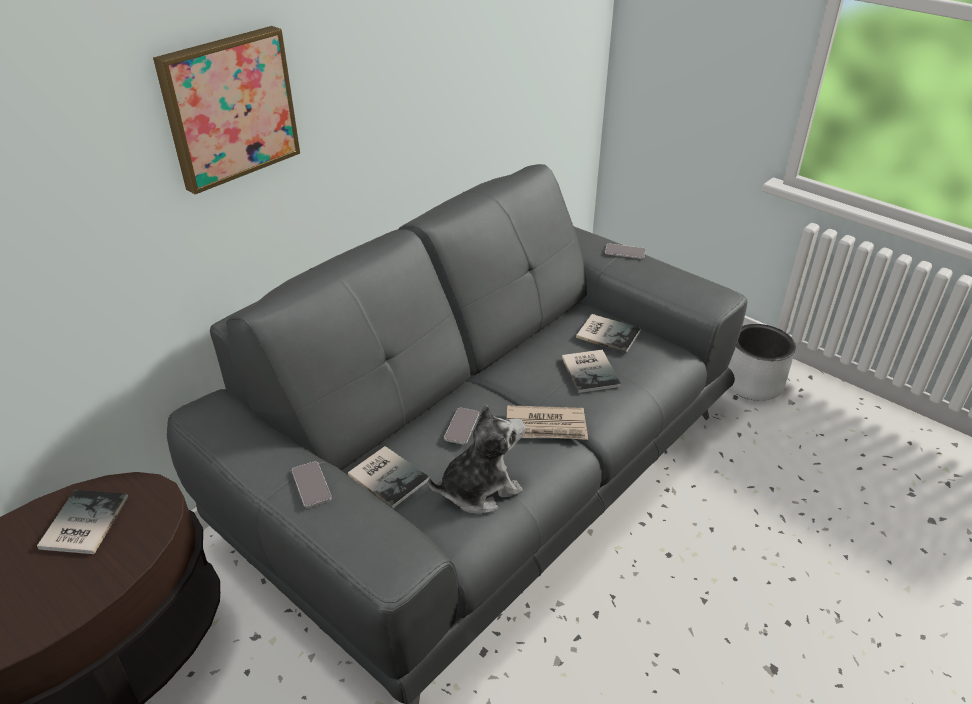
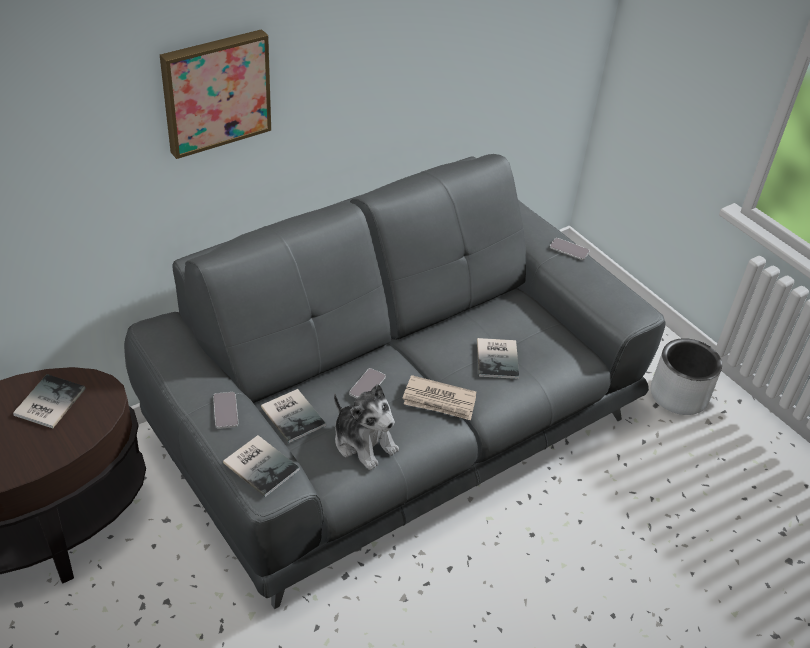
camera: 10 degrees right, 5 degrees up
(479, 489) = (364, 442): plush toy -> plush toy turned 60 degrees clockwise
(607, 333) = (528, 325): book -> book (261, 464)

